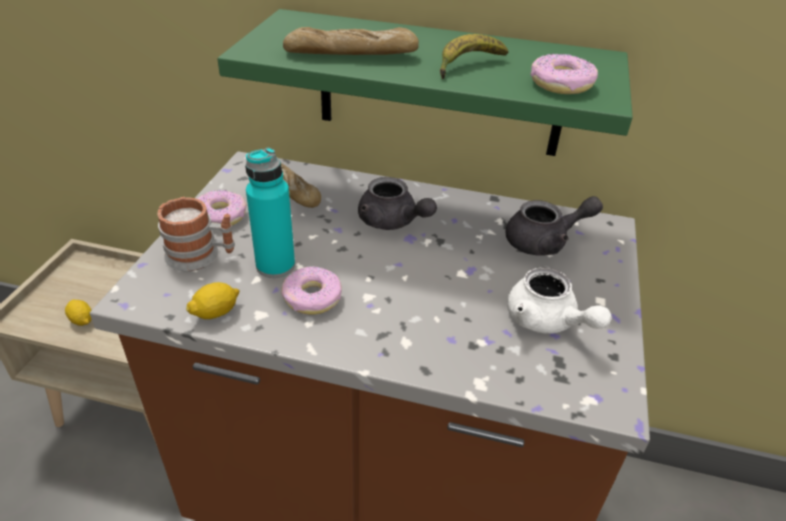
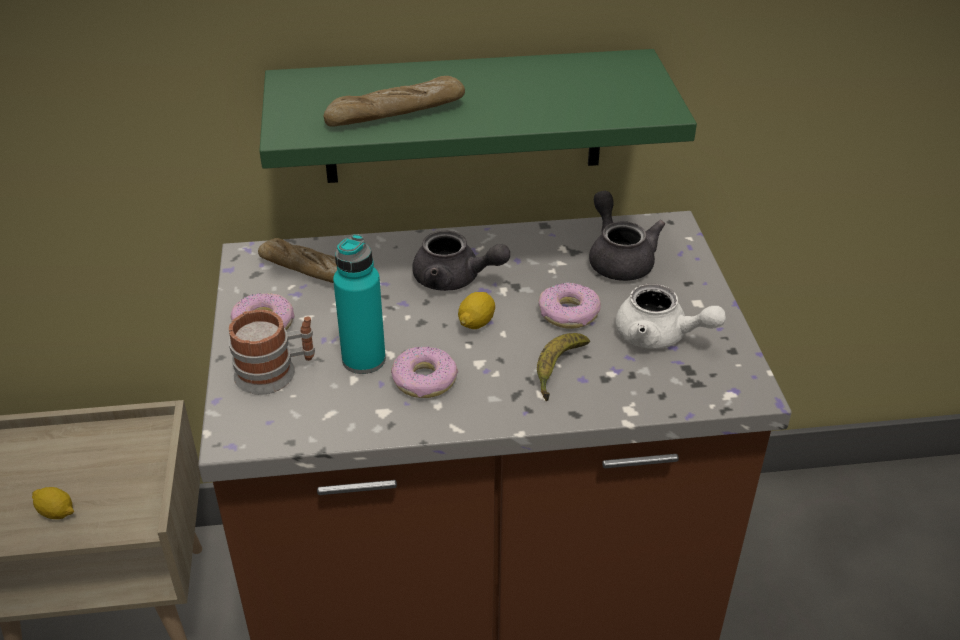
camera: 20 degrees left, 0 degrees up
(216, 312) = (336, 423): lemon -> lemon (476, 322)
(467, 66) = (518, 101): banana -> banana (557, 370)
(545, 242) = (618, 258): grey teapot -> grey teapot turned 75 degrees counterclockwise
(561, 84) = (617, 102): donut -> donut (569, 314)

